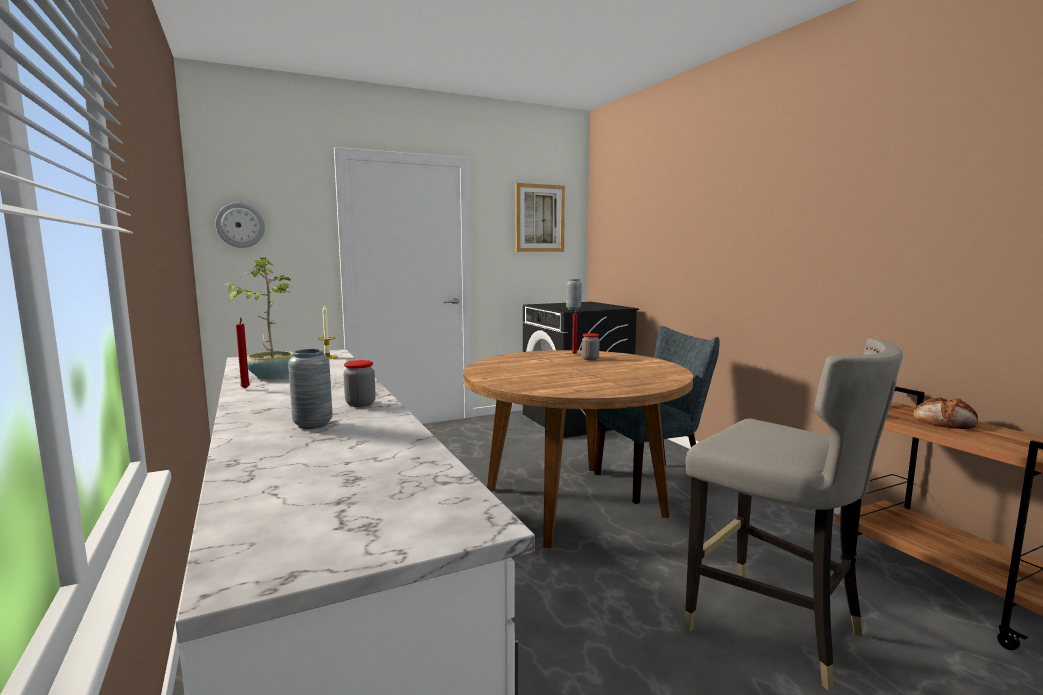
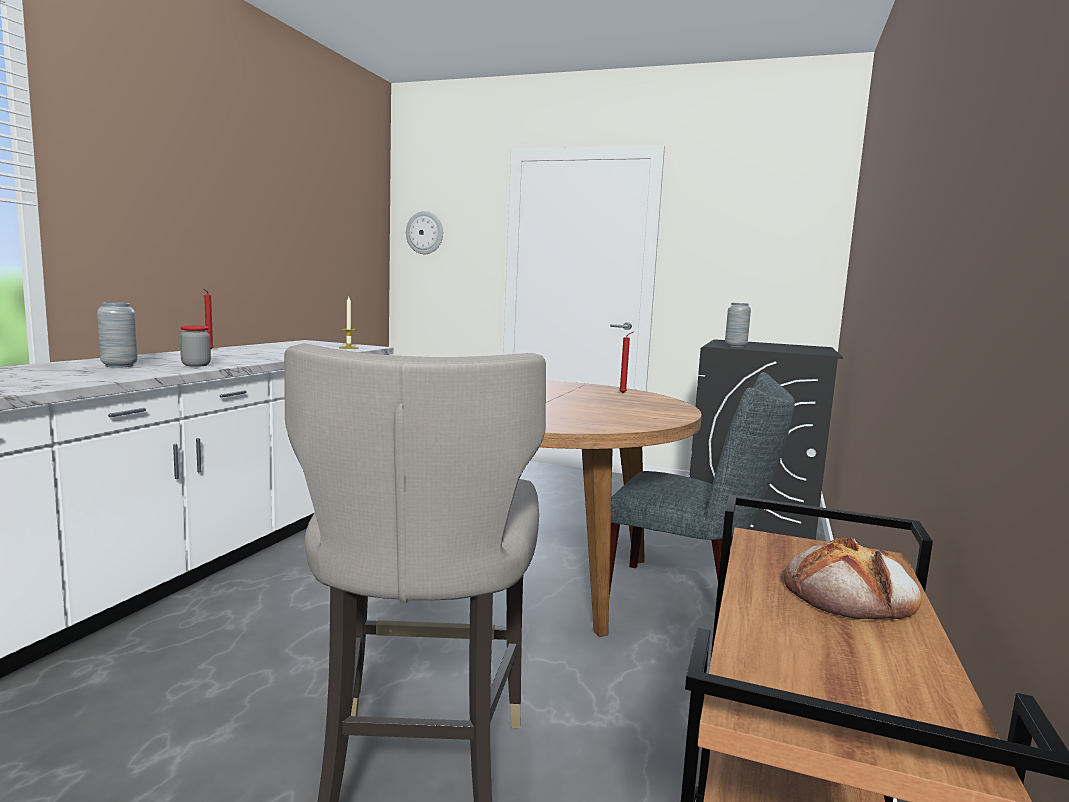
camera: 45 degrees right, 0 degrees up
(272, 376) = (259, 349): potted plant -> none
(539, 218) = (763, 221): picture -> none
(590, 359) = (614, 398): jar -> none

